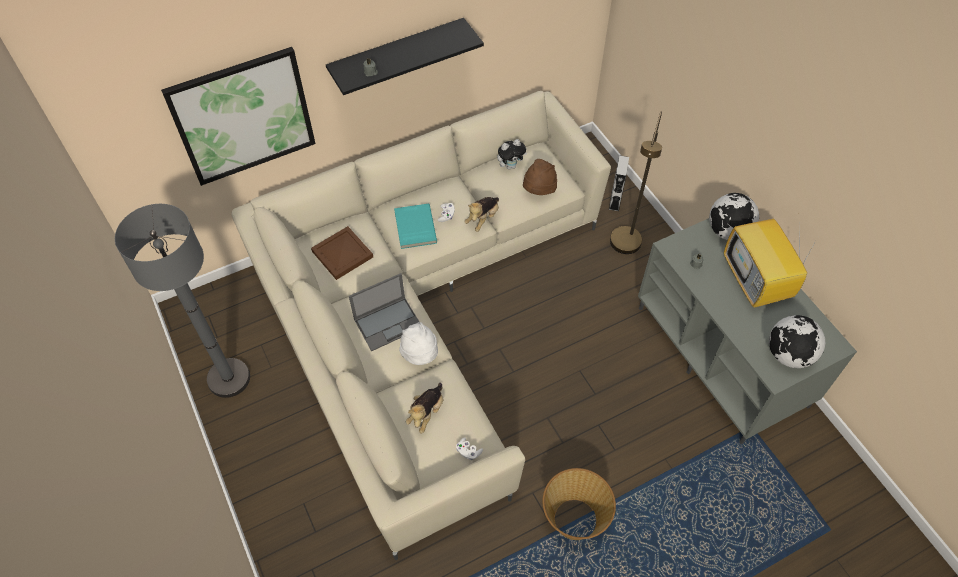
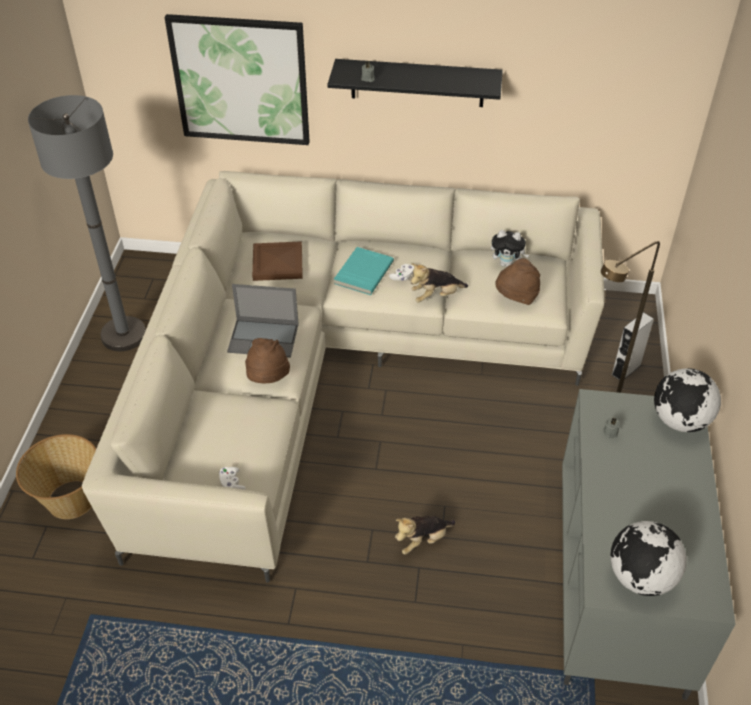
camera: 35 degrees right, 10 degrees down
(420, 354) = (268, 378): white hat -> brown hat
(426, 413) = (226, 429): plush toy -> plush toy (422, 540)
(574, 519) = (313, 640): basket -> basket (70, 499)
(756, 283) = (668, 487): television -> none

